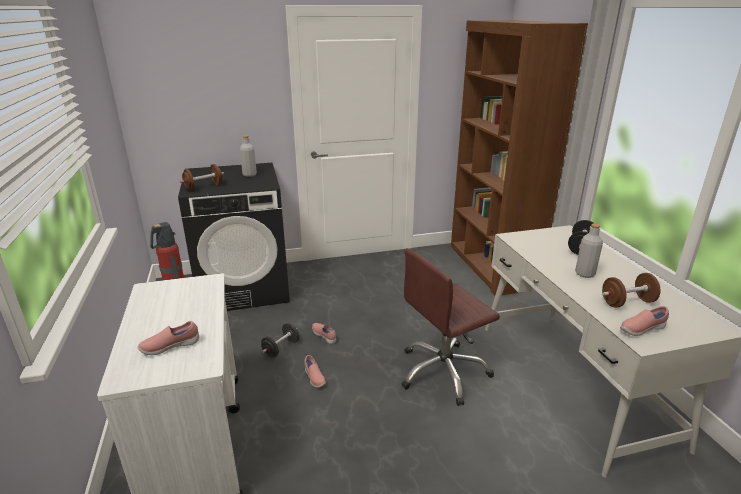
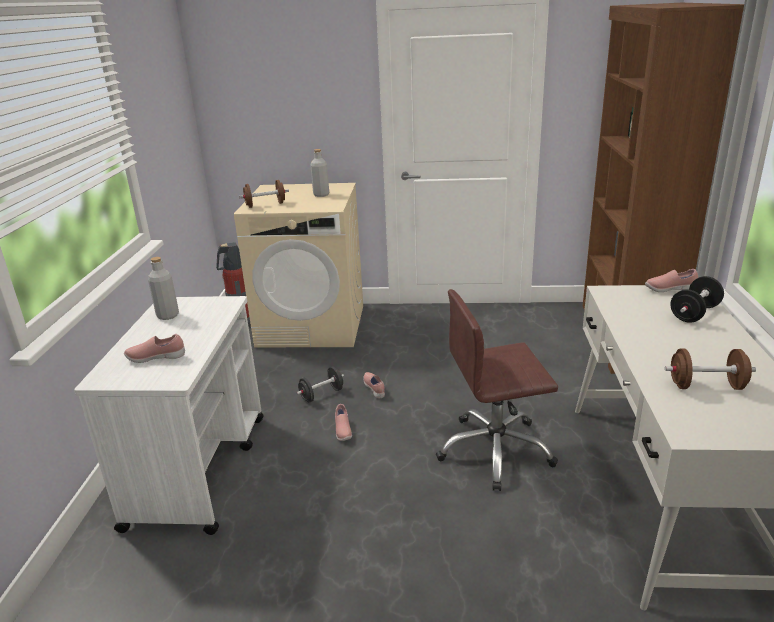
camera: 20 degrees right, 0 degrees up
(245, 287) = (312, 325): black washing machine -> beige washing machine
(584, 274) = (673, 345): grey bottle -> grey bottle (168, 315)
(641, 329) = (698, 419): pink shoe -> pink shoe (669, 289)

